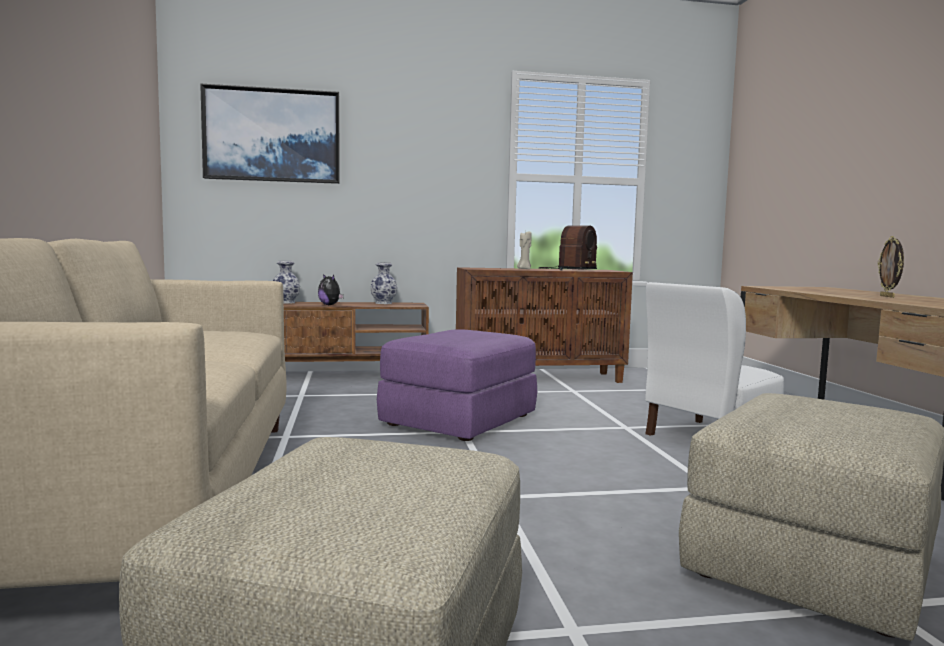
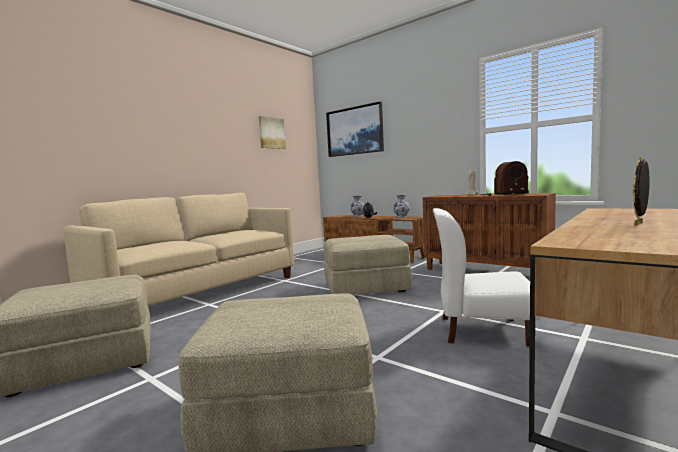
camera: 50 degrees right, 0 degrees up
(115, 103) = (271, 133): none -> picture
(459, 420) = (366, 287): purple ottoman -> beige ottoman

